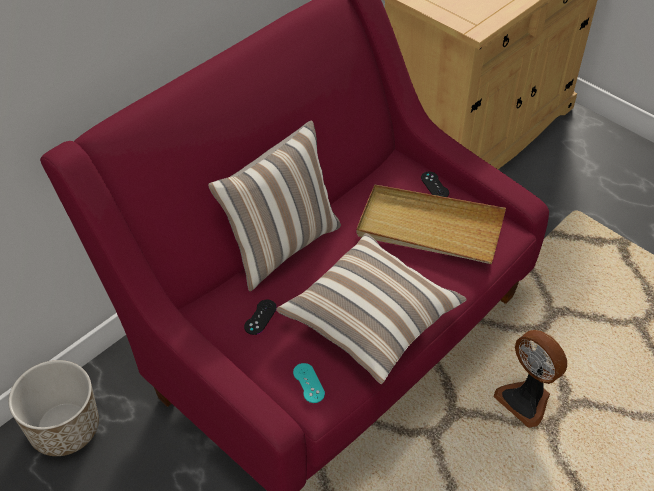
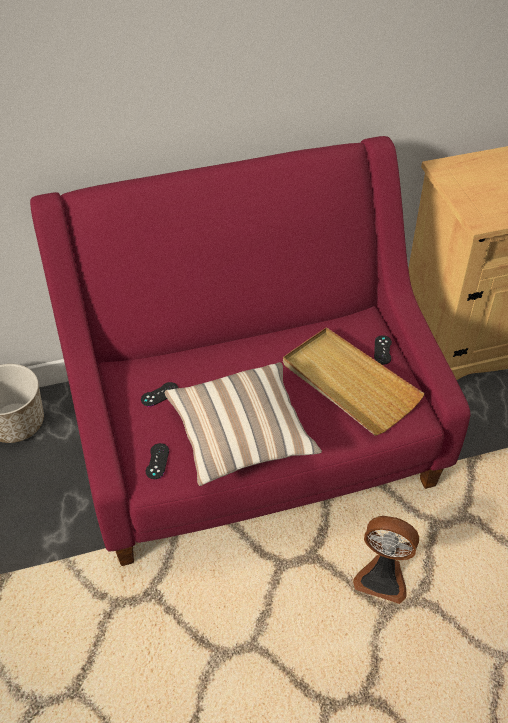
camera: 30 degrees right, 0 degrees up
(281, 246) = (217, 346): pillow -> none
(308, 383) = (157, 461): turquoise game controller -> black game controller
(525, 400) = (382, 578): fan -> fan turned 60 degrees counterclockwise

